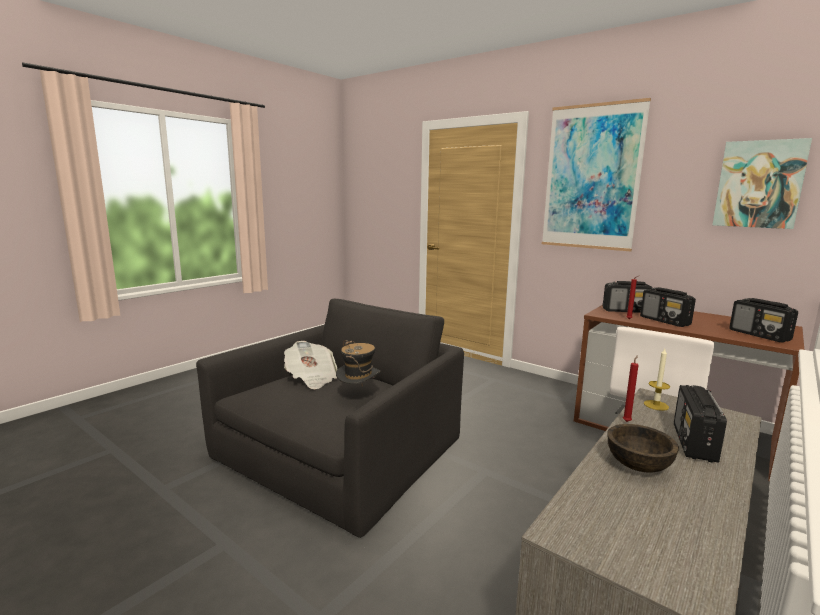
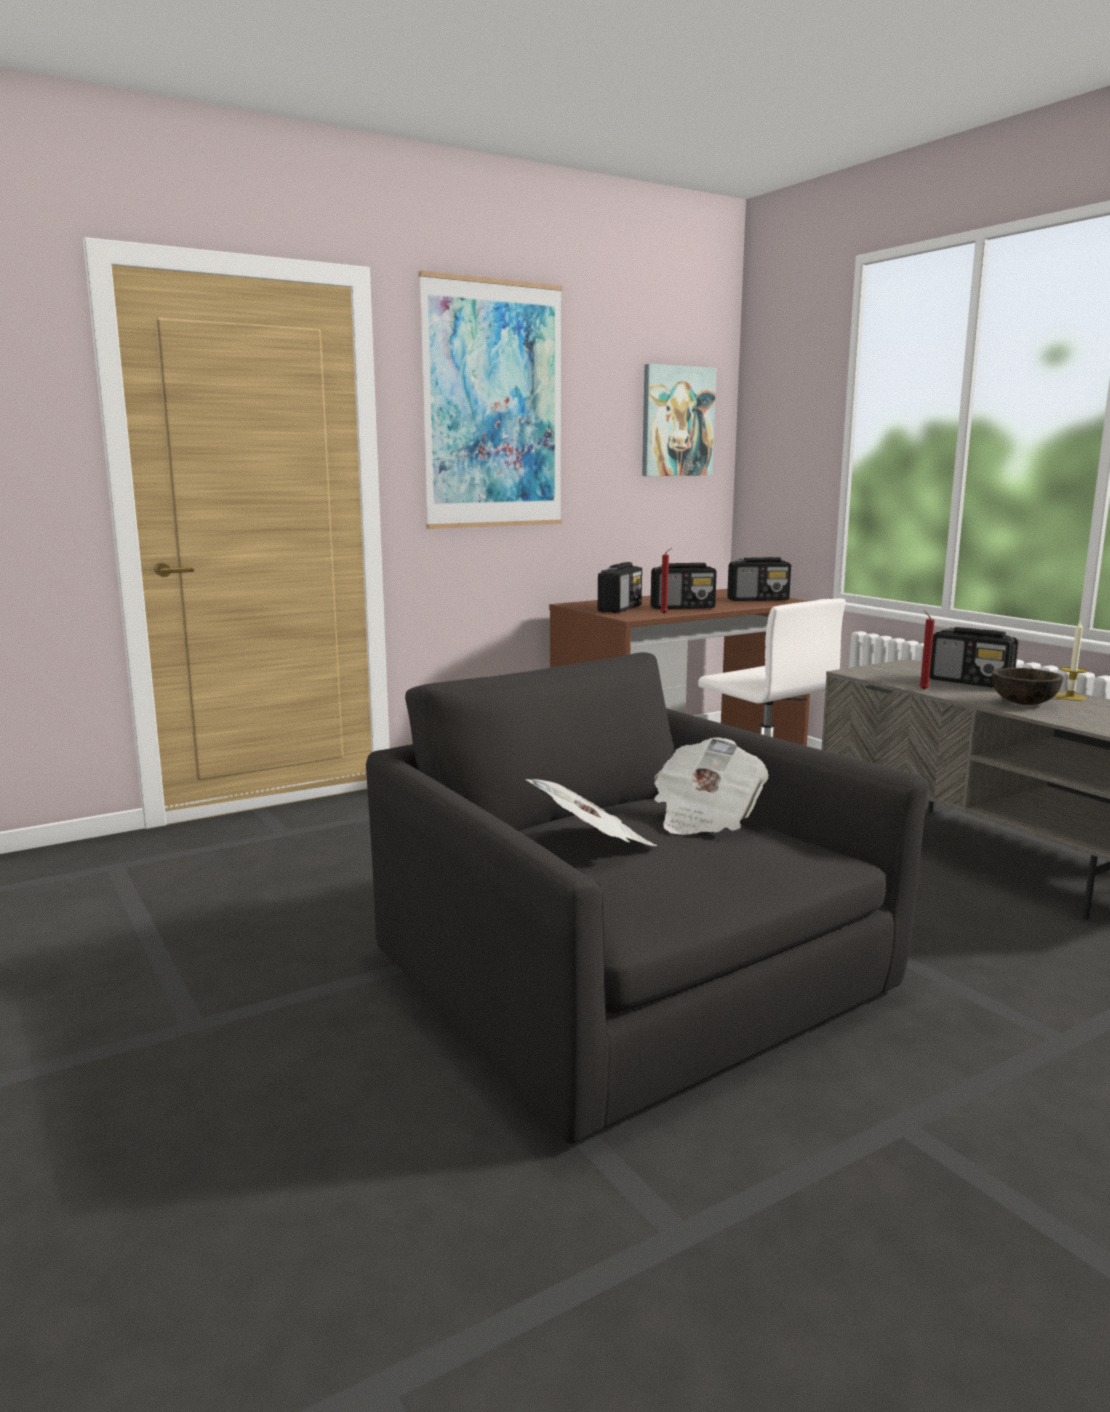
camera: 70 degrees left, 0 degrees up
(358, 396) = (705, 817): hat -> newspaper
(656, 405) = (879, 675): candle -> candle (1070, 697)

